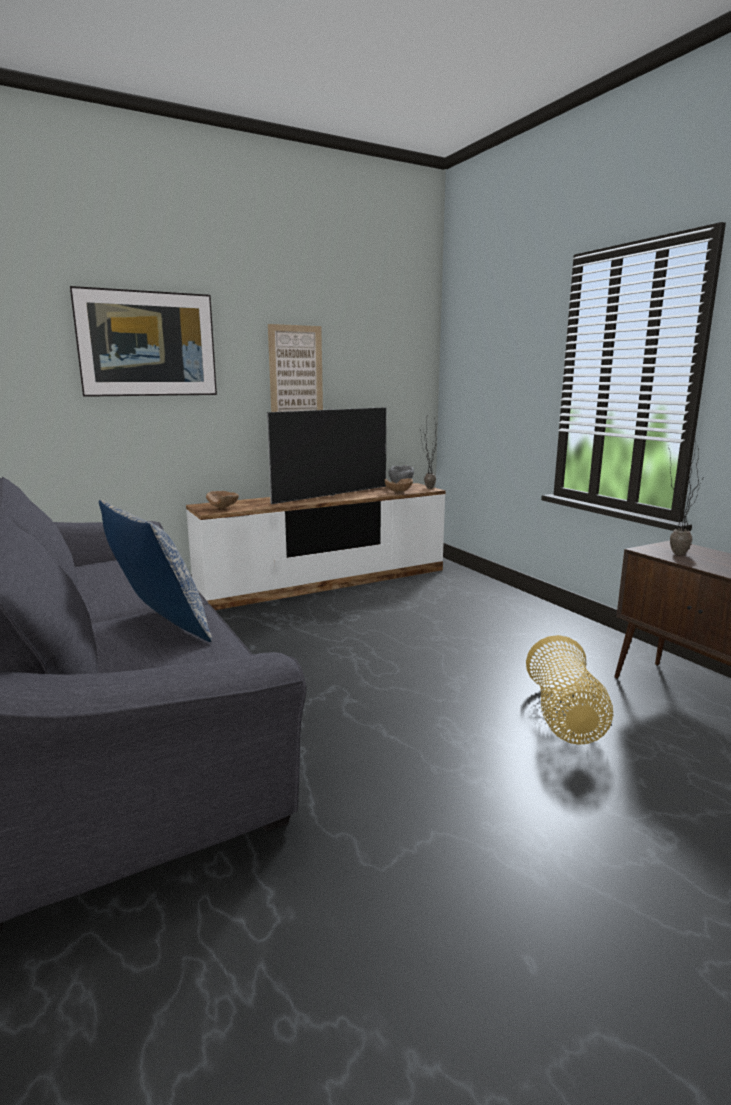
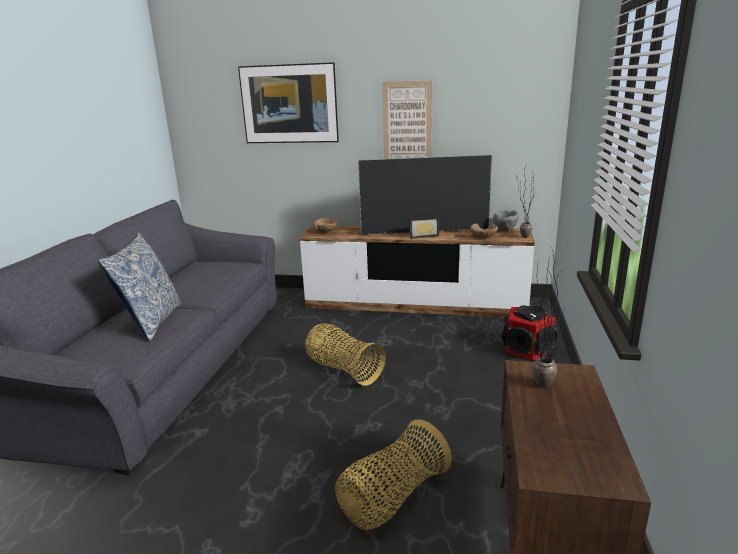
camera: 40 degrees right, 5 degrees up
(339, 498) = (423, 236): none -> picture frame
(353, 649) = (343, 369): none -> basket
(478, 590) = (526, 349): none -> speaker

